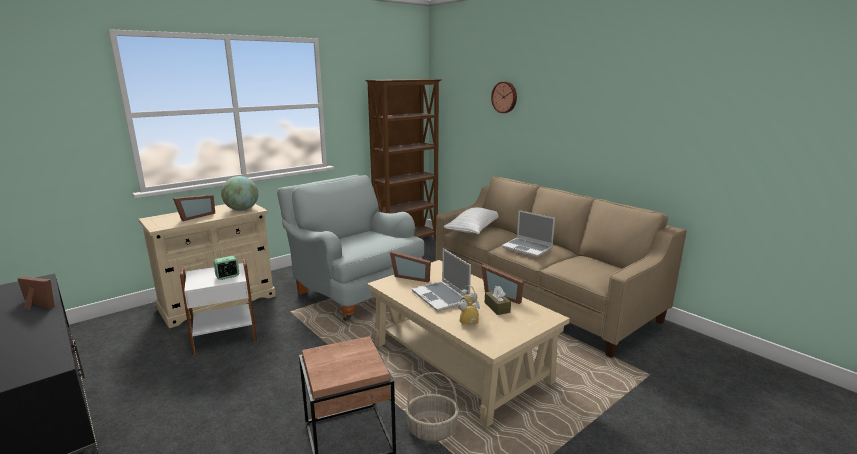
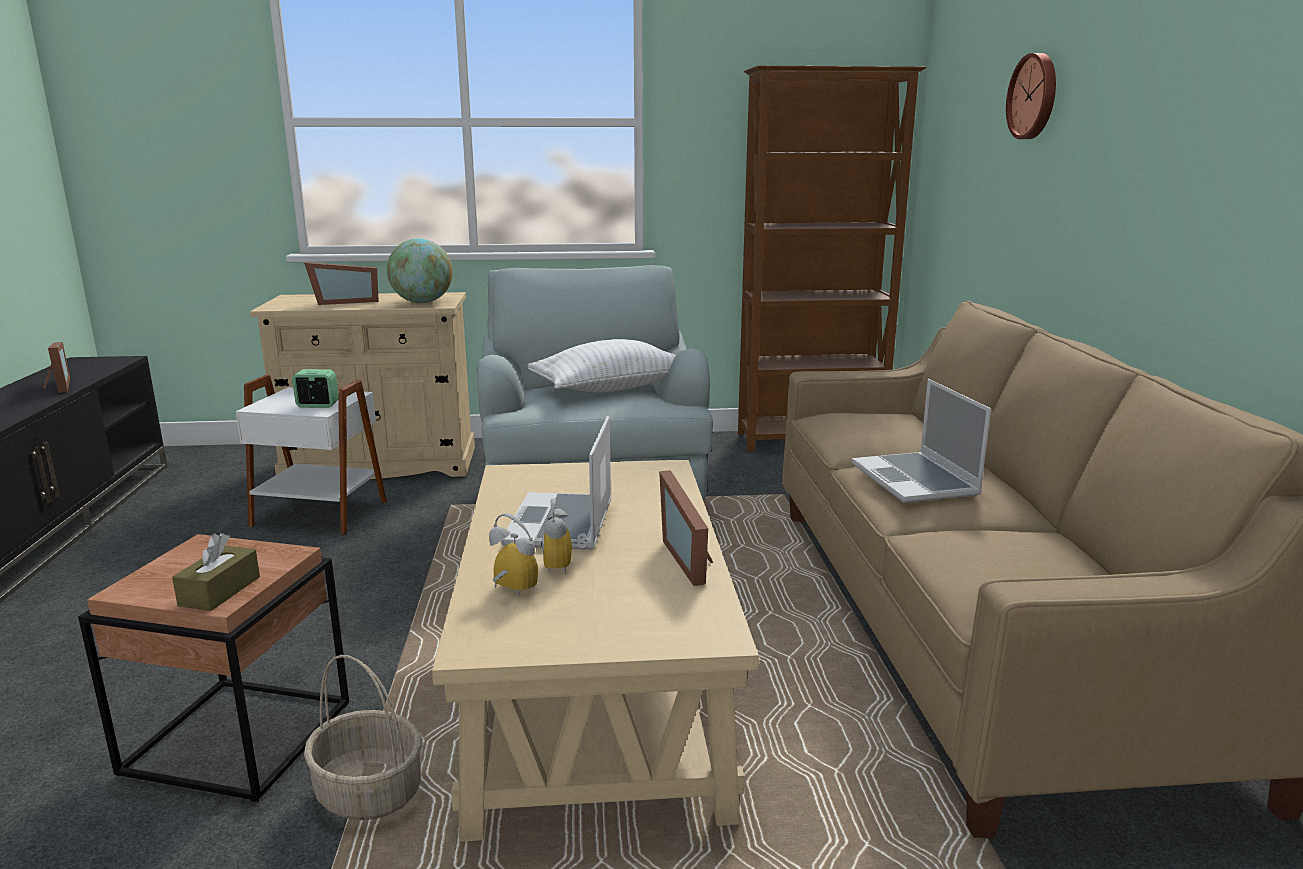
camera: 35 degrees right, 0 degrees up
(411, 277) = (578, 475): picture frame -> none
(474, 230) = (857, 420): white pillow -> white pillow (611, 389)
(497, 307) = (632, 577): brown tissue box -> brown tissue box (220, 591)

